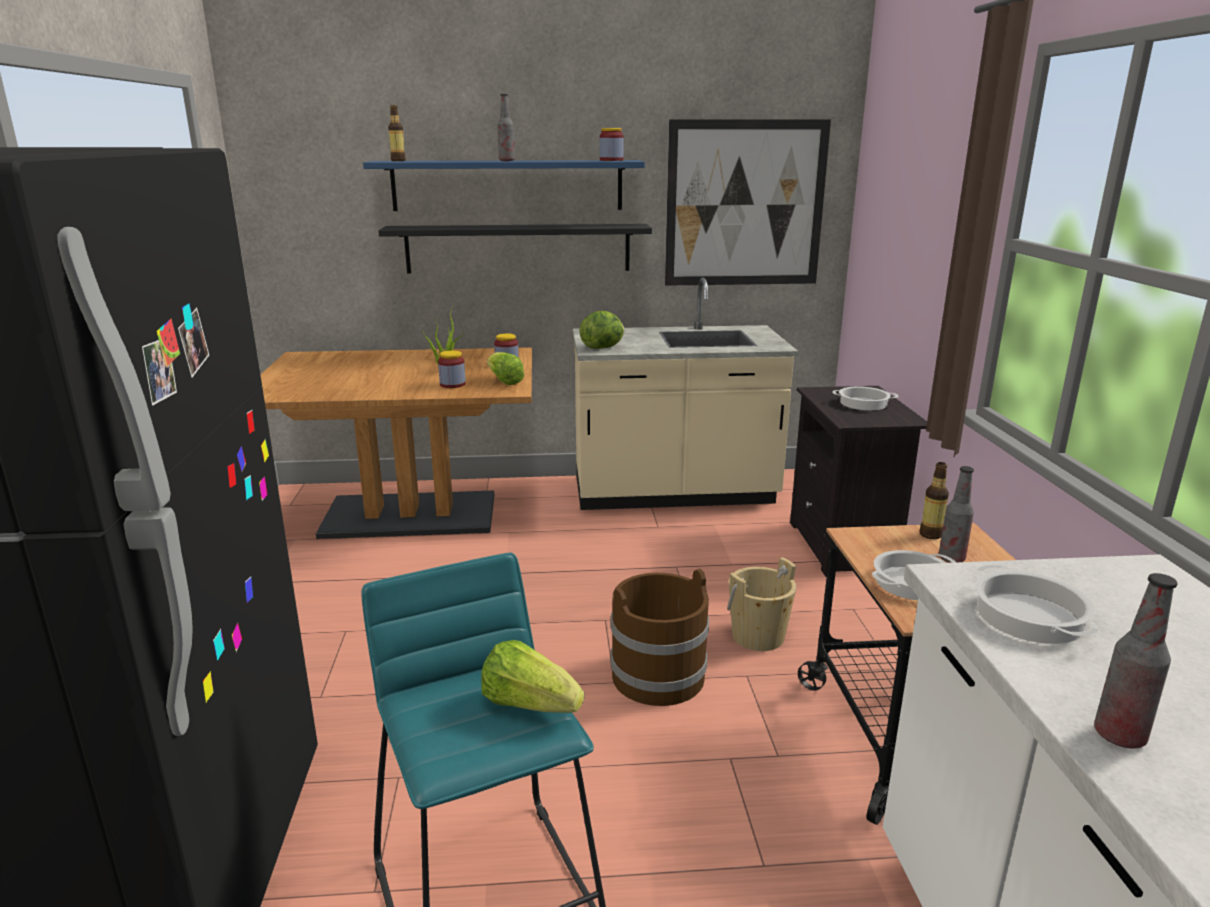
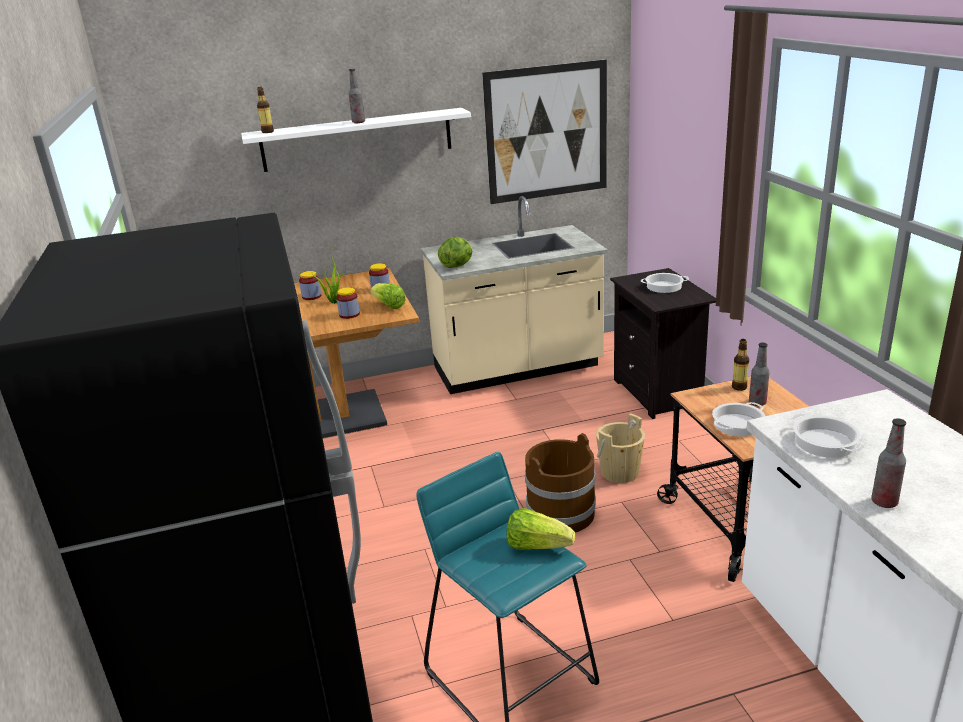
camera: 10 degrees left, 5 degrees up
(507, 185) = (357, 139): blue shelf -> white shelf
(518, 248) = (370, 189): black shelf -> none
(611, 160) = (442, 112): jar -> jar (311, 296)

